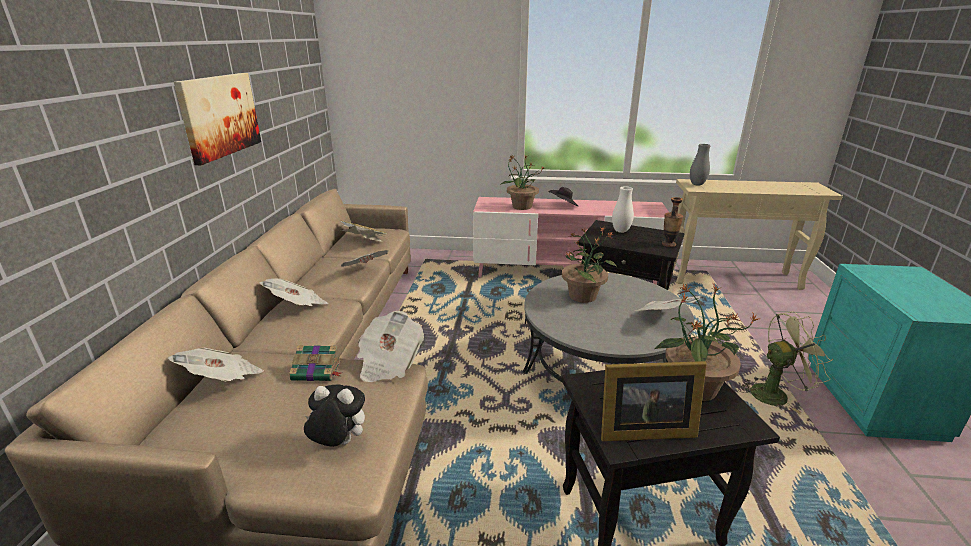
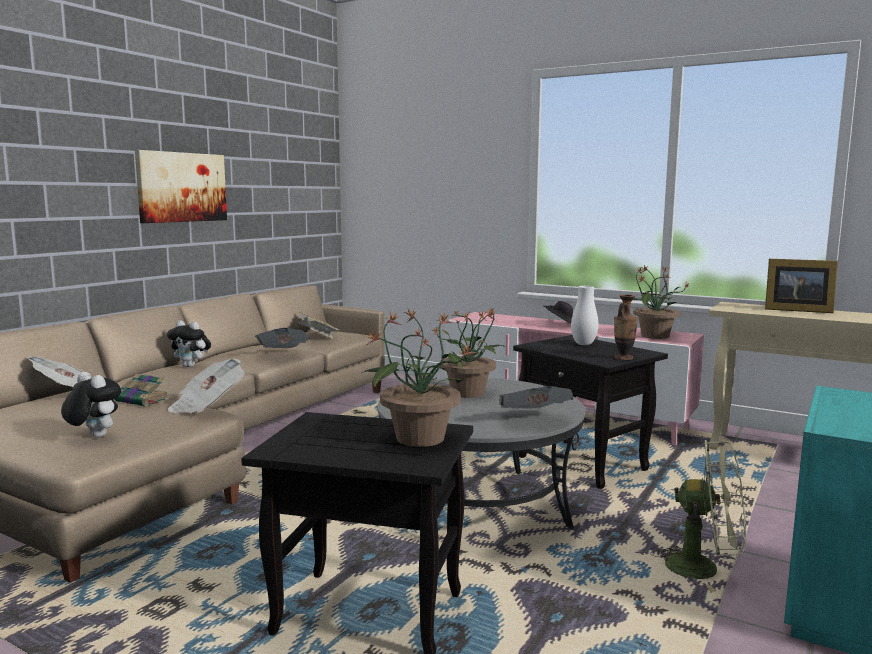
camera: 25 degrees right, 15 degrees down
(298, 306) = (191, 366): newspaper -> plush toy
(521, 206) = (508, 321): potted plant -> potted plant (654, 336)
(641, 429) = (310, 447): picture frame -> picture frame (795, 310)
(697, 184) = (738, 306): grey vase -> none

